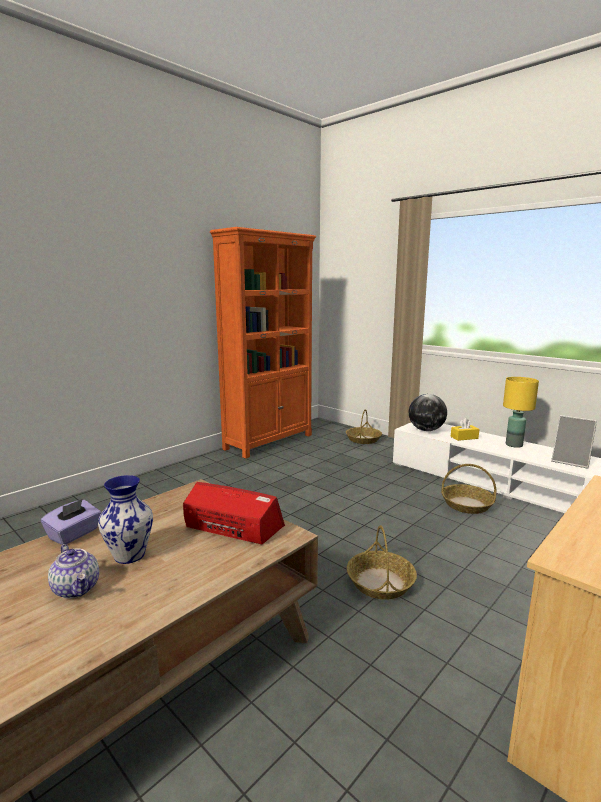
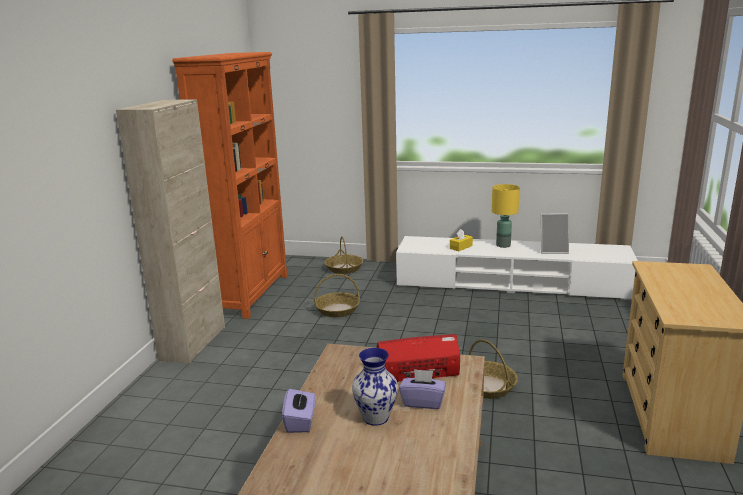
camera: 30 degrees left, 5 degrees up
(77, 588) = (378, 452): teapot -> none
(189, 465) = (193, 343): none -> beige cabinet
(190, 557) = (422, 402): none -> purple tissue box
(426, 430) = (424, 247): globe -> none
(467, 504) = (488, 306): basket -> basket (337, 310)

